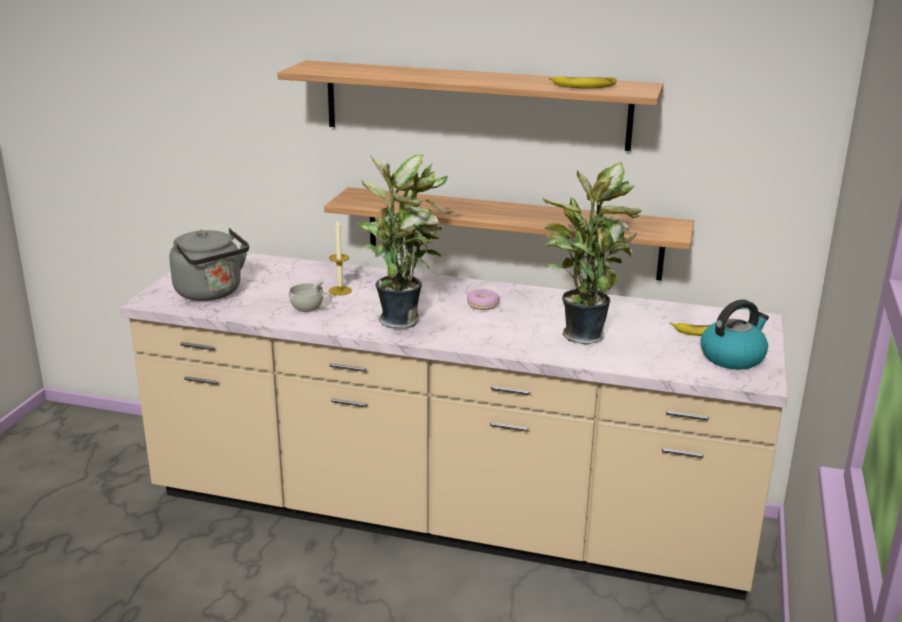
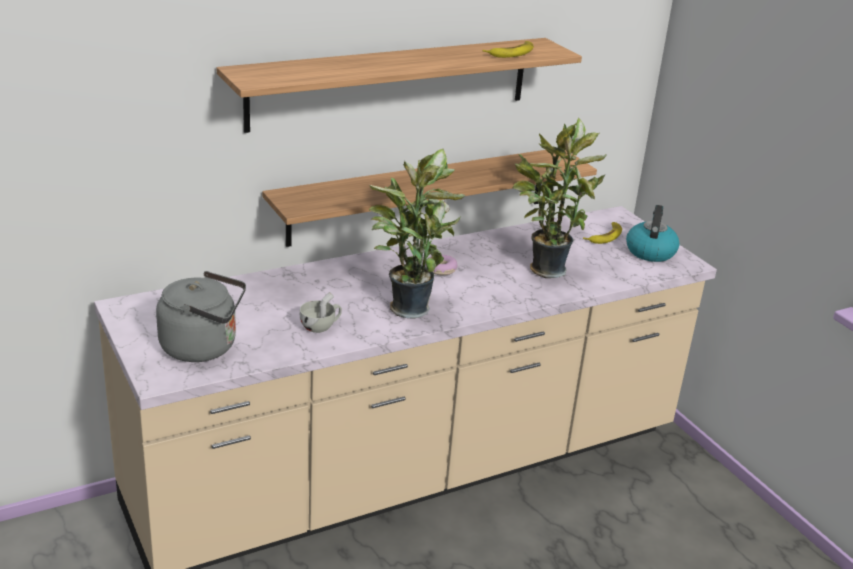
camera: 45 degrees left, 5 degrees up
(340, 291) = (311, 299): candle -> none

